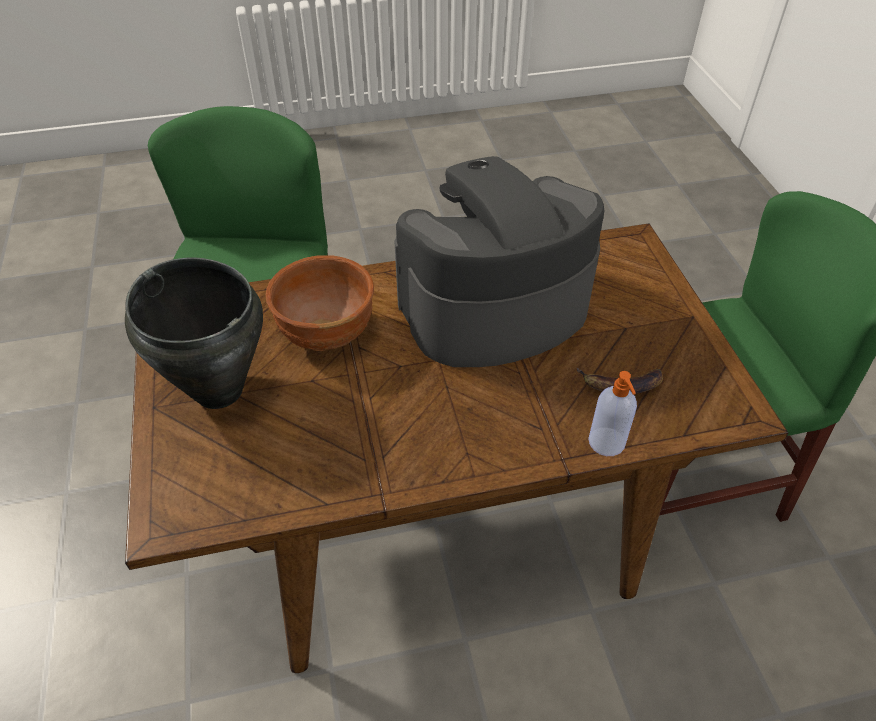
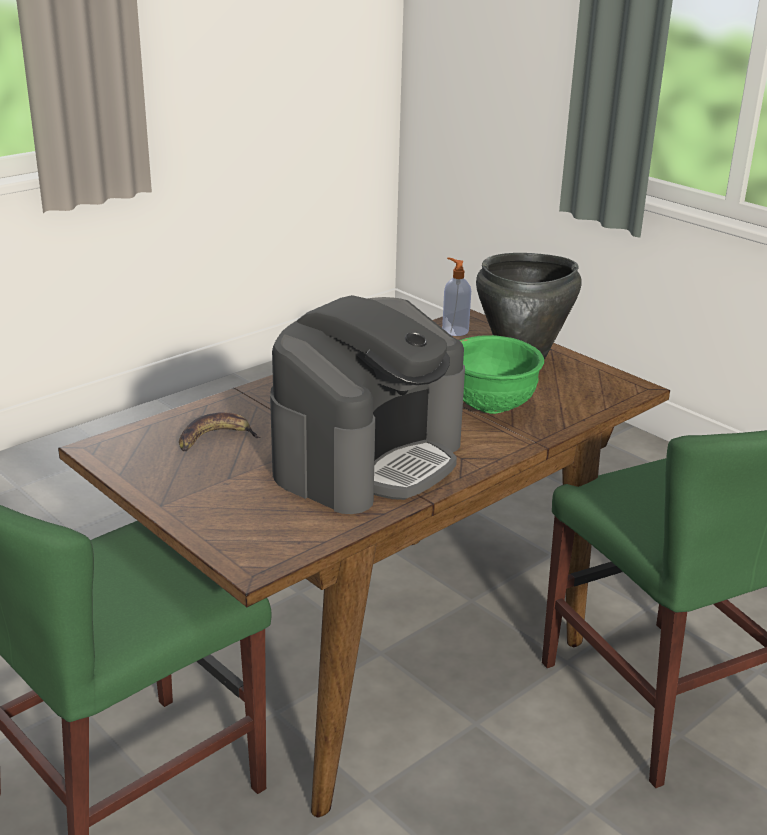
camera: 150 degrees right, 20 degrees down
(327, 333) = (491, 407): brown bowl -> green bowl
(607, 443) = (212, 406): soap dispenser -> soap dispenser (454, 330)

